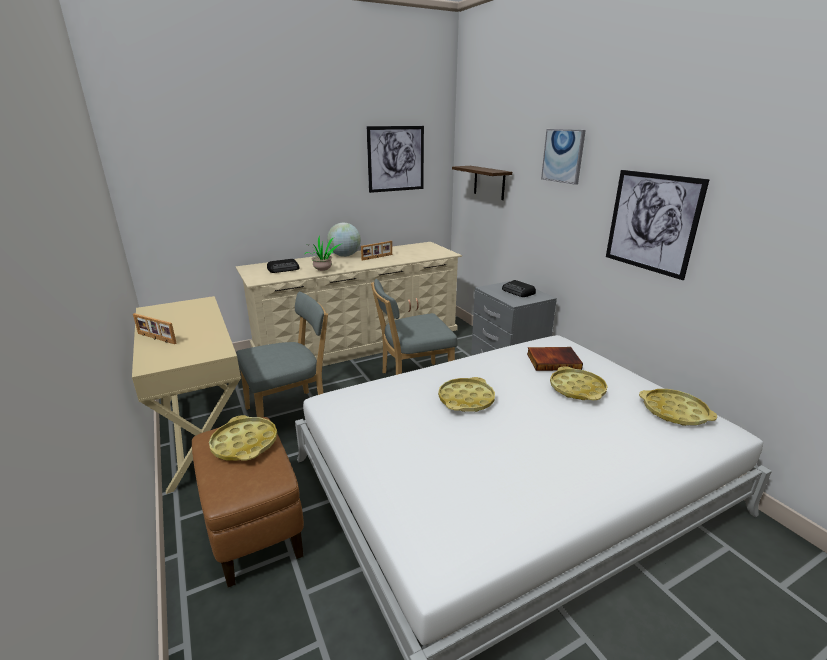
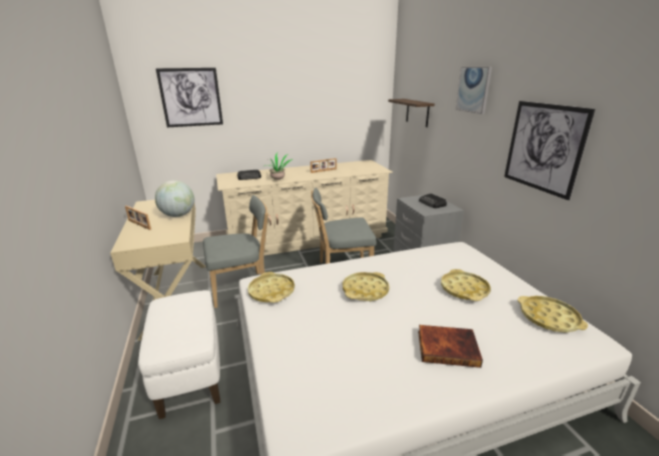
camera: 10 degrees right, 0 degrees up
(245, 443) = (184, 310): yellow tray -> yellow tray (271, 291)
(254, 527) = (191, 374): brown ottoman -> white ottoman
(344, 256) = (299, 169): globe -> globe (178, 215)
(396, 159) = (344, 93): picture -> picture (191, 97)
(553, 361) = (451, 263): book -> book (447, 347)

